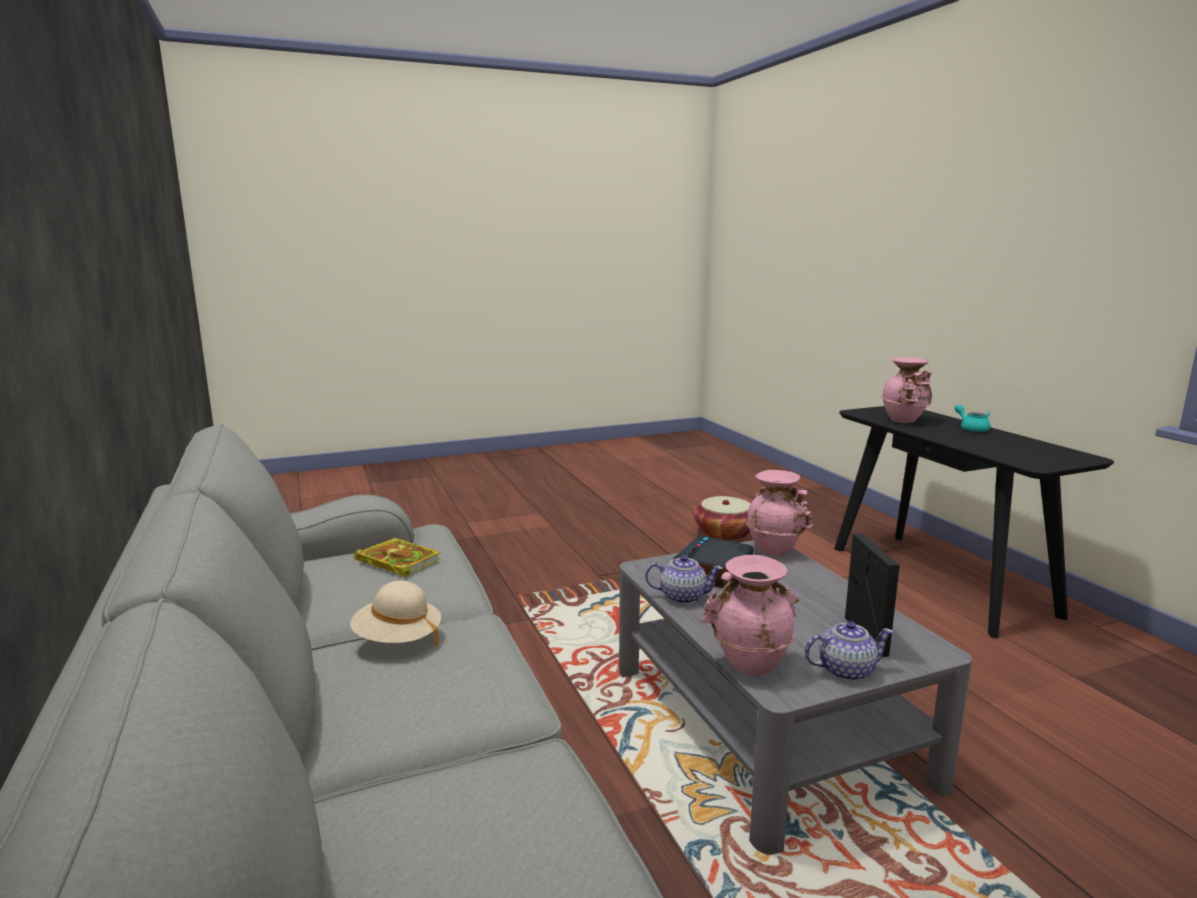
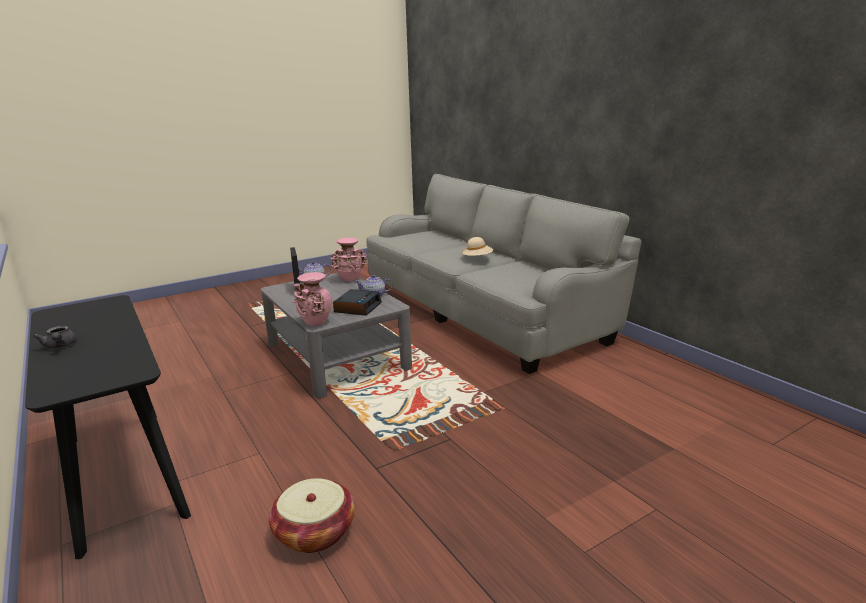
camera: 170 degrees right, 5 degrees up
(396, 561) = (518, 279): book -> none
(905, 420) = (107, 357): pink vase -> none
(972, 429) = (60, 346): turquoise teapot -> grey teapot

